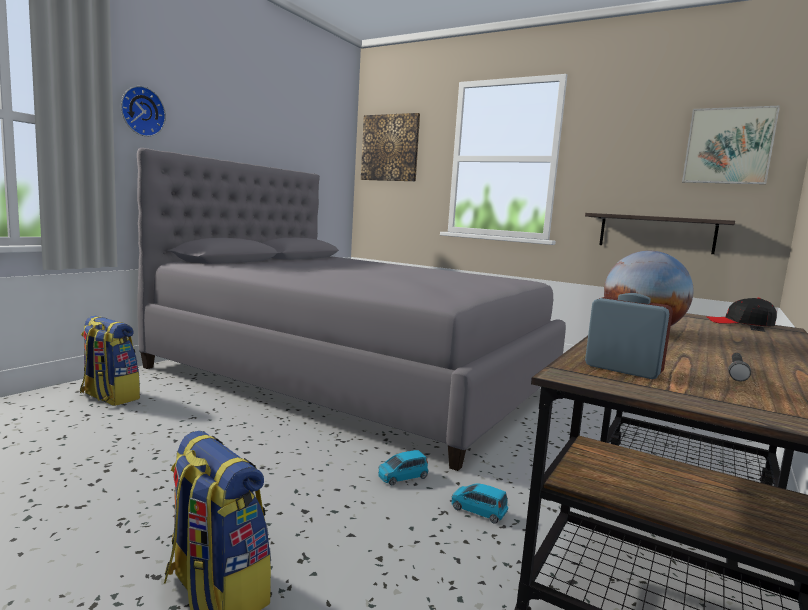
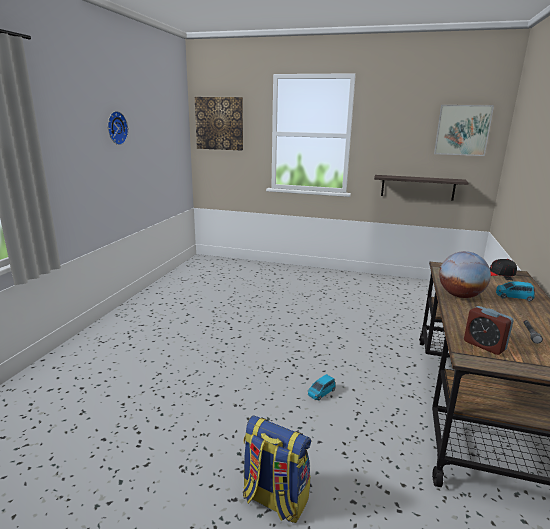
camera: 15 degrees left, 10 degrees up
(109, 397) = (83, 368): backpack -> none
(141, 111) = (52, 137): wall clock -> wall clock (115, 128)
(355, 375) = (238, 312): grey bed -> none
(478, 511) = (375, 407): blue toy car -> blue toy car (513, 297)
(623, 369) = (484, 345): alarm clock -> alarm clock turned 150 degrees counterclockwise

